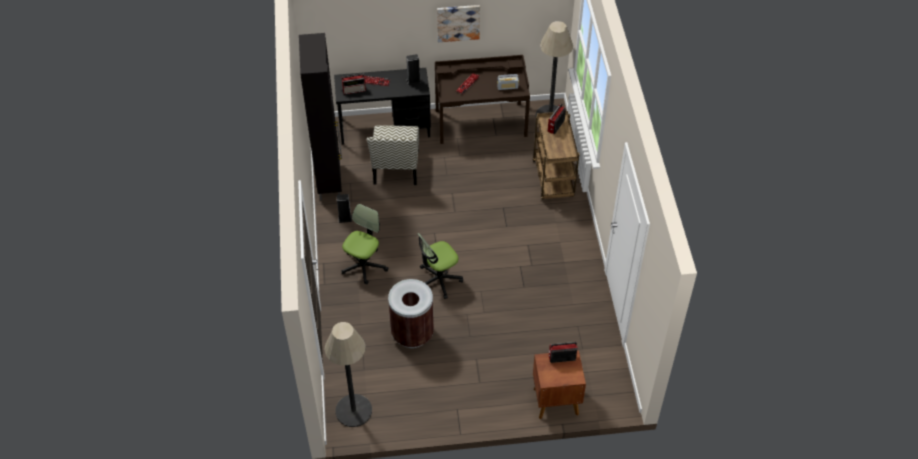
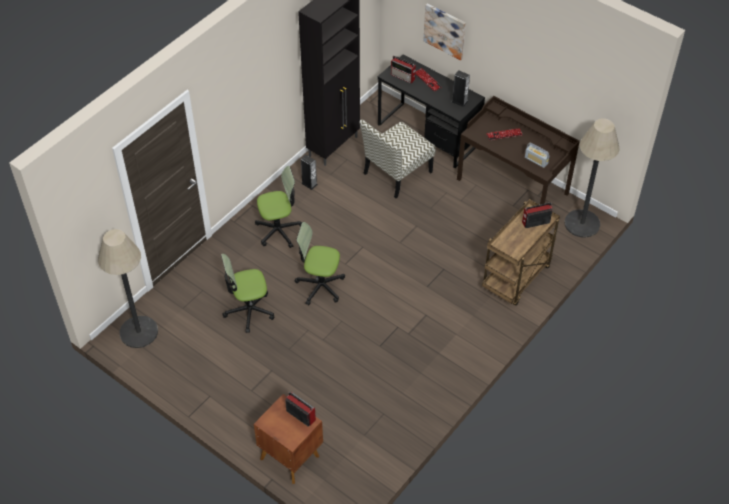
camera: 45 degrees right, 0 degrees up
(412, 334) = (249, 310): brown trash can -> office chair
(458, 22) = (522, 66): picture -> picture (445, 31)

